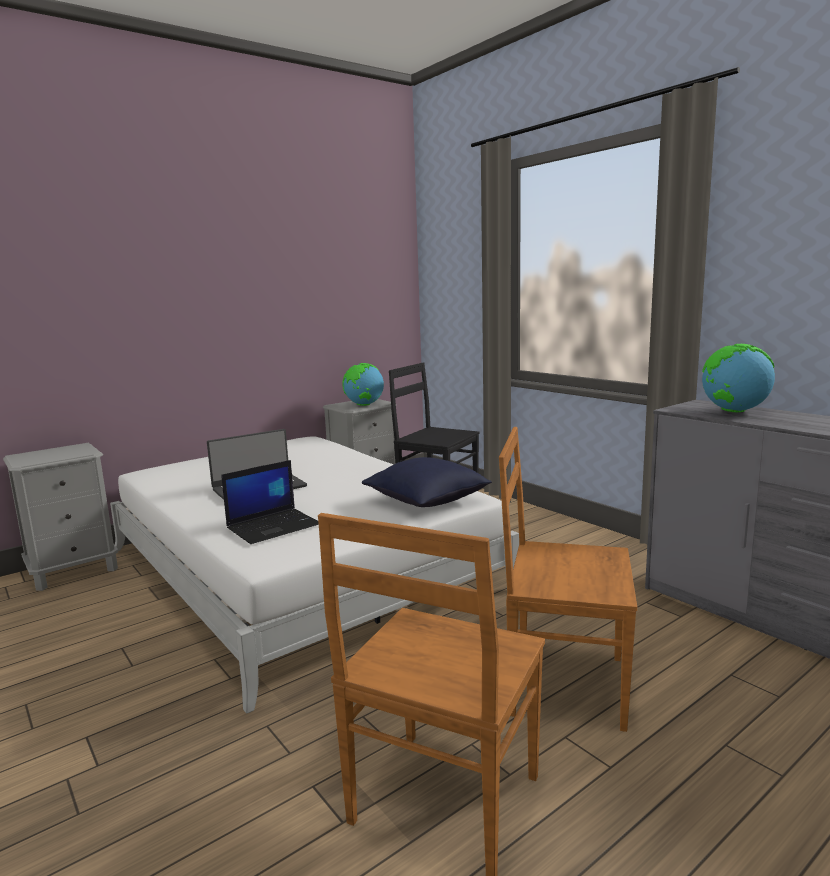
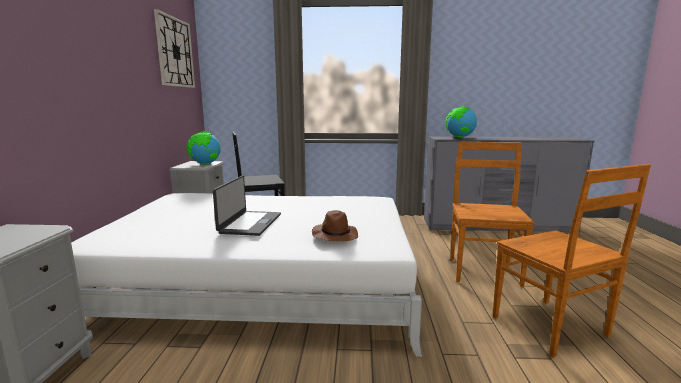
camera: 50 degrees left, 0 degrees up
(274, 526) = (335, 236): laptop -> brown hat
(359, 260) = (175, 52): none -> wall clock
(427, 501) = (366, 204): blue pillow -> none
(563, 684) = (483, 271): brown chair -> brown chair turned 135 degrees clockwise

